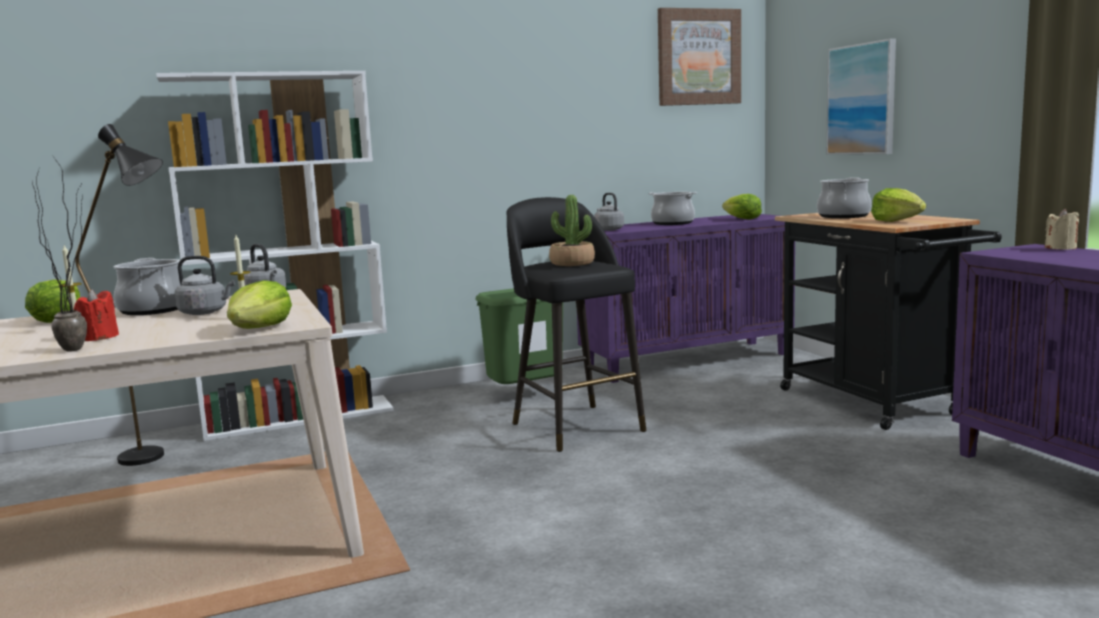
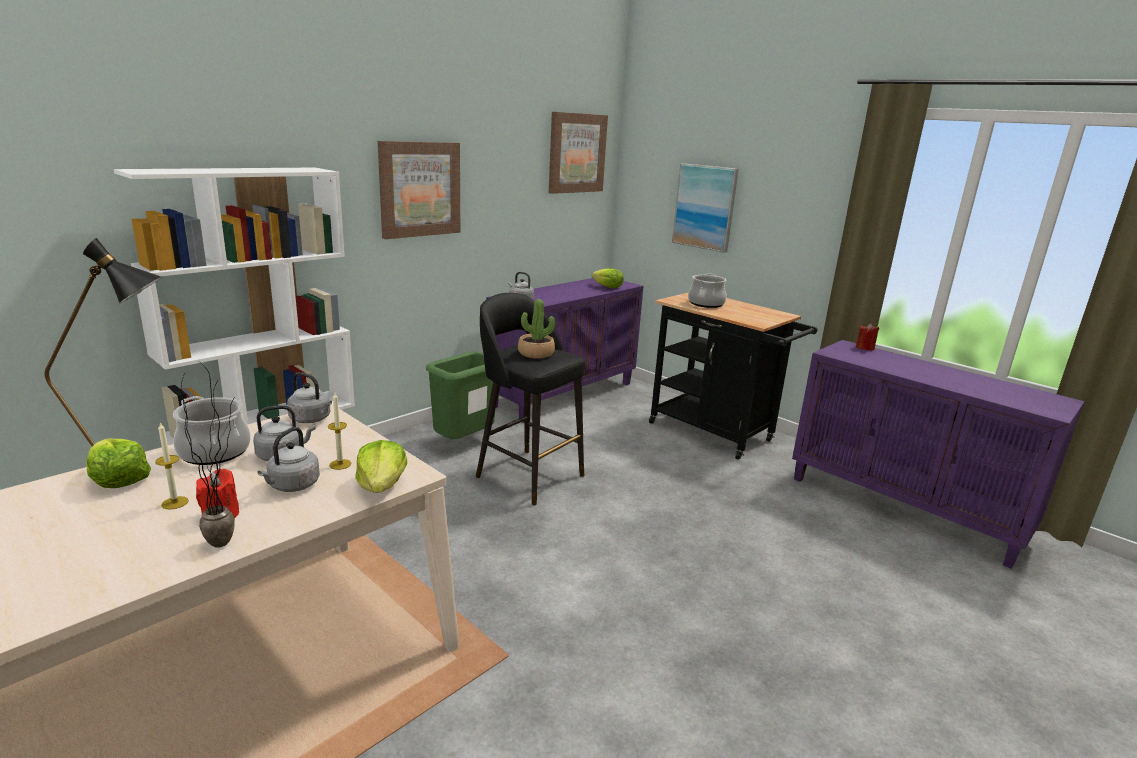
camera: 25 degrees left, 10 degrees up
(183, 326) = (292, 486): none -> grey kettle
(482, 100) = (419, 189): none -> picture
(673, 223) = (561, 292): cooking pot -> none
(897, 221) = (752, 316): lettuce -> none
(1061, 248) = (865, 348): beige candle -> red candle

